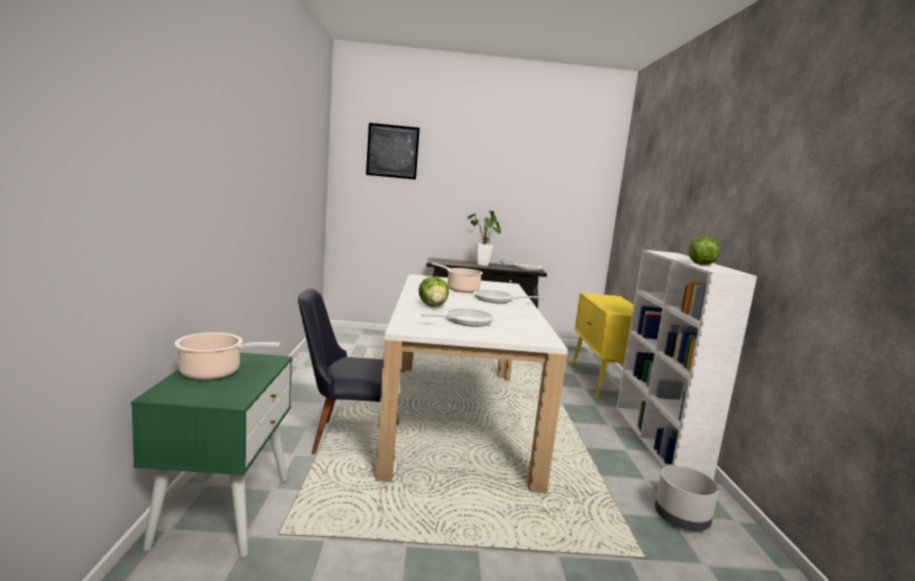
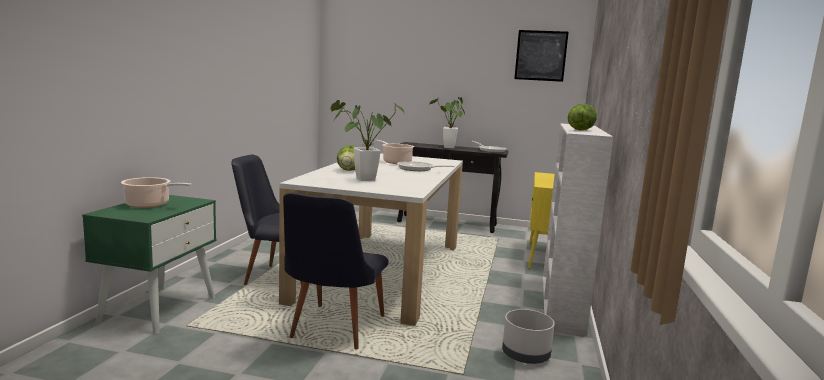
camera: 15 degrees right, 0 degrees up
(392, 151) = (372, 47): picture -> picture (540, 55)
(463, 514) = (332, 330): none -> black chair
(465, 321) = (360, 179): frying pan -> potted plant

